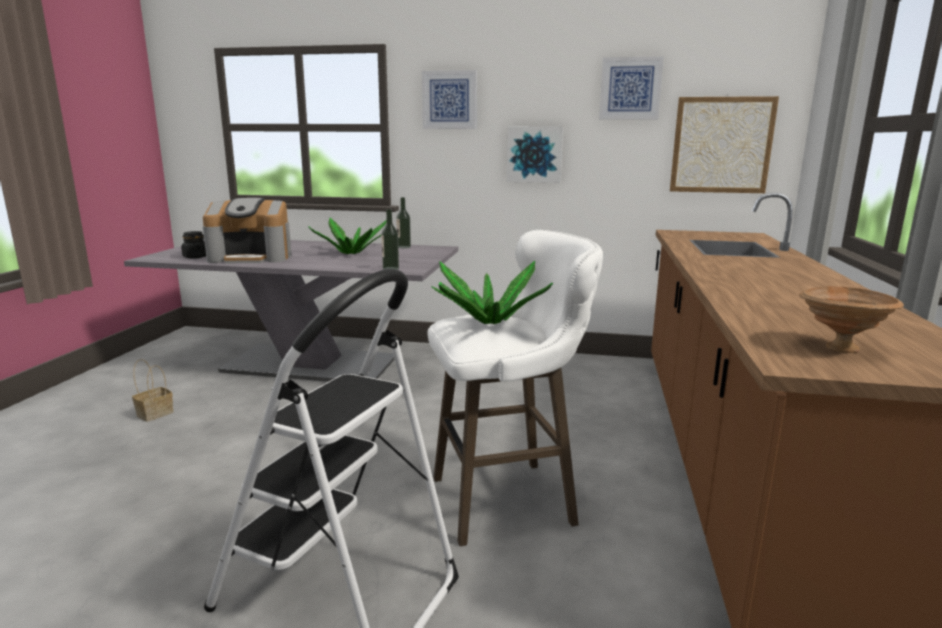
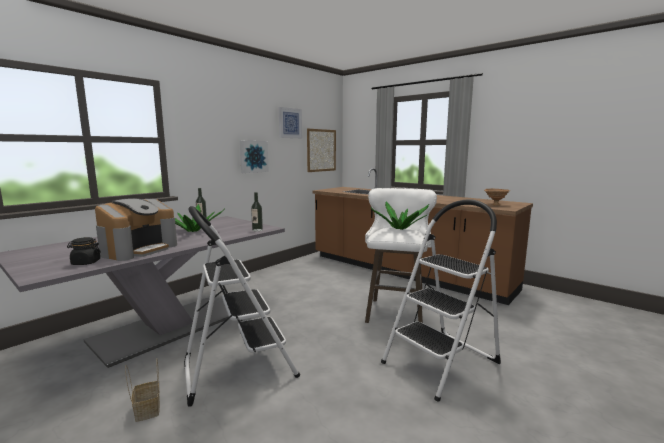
camera: 60 degrees left, 5 degrees down
(240, 428) = (236, 370): none -> step ladder
(449, 100) = (205, 123): picture -> none

